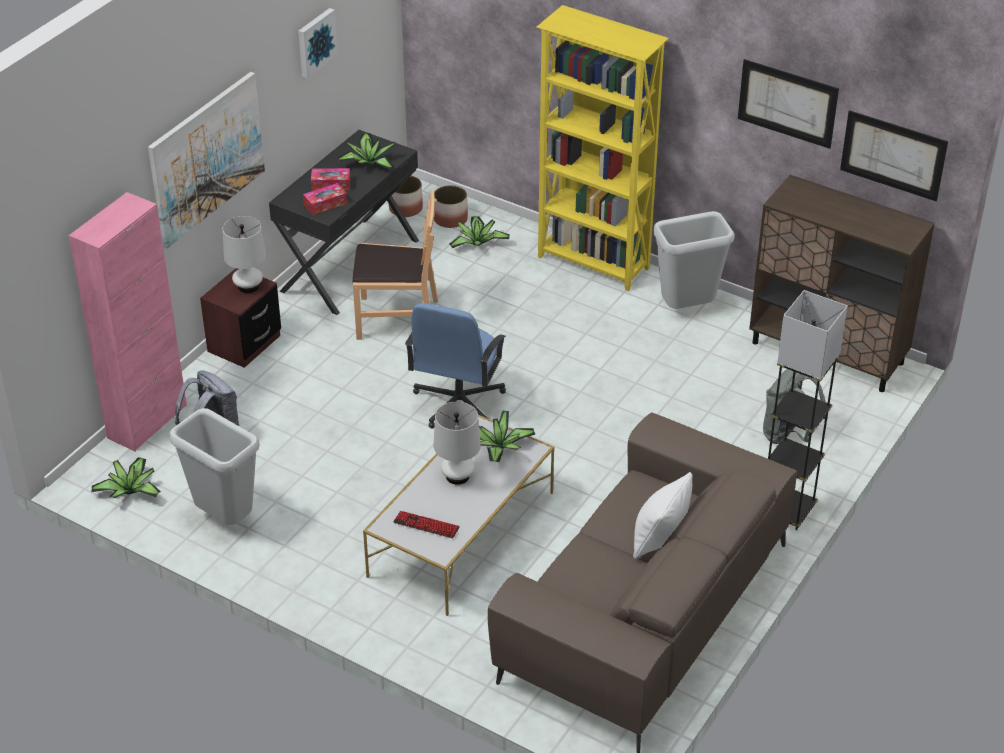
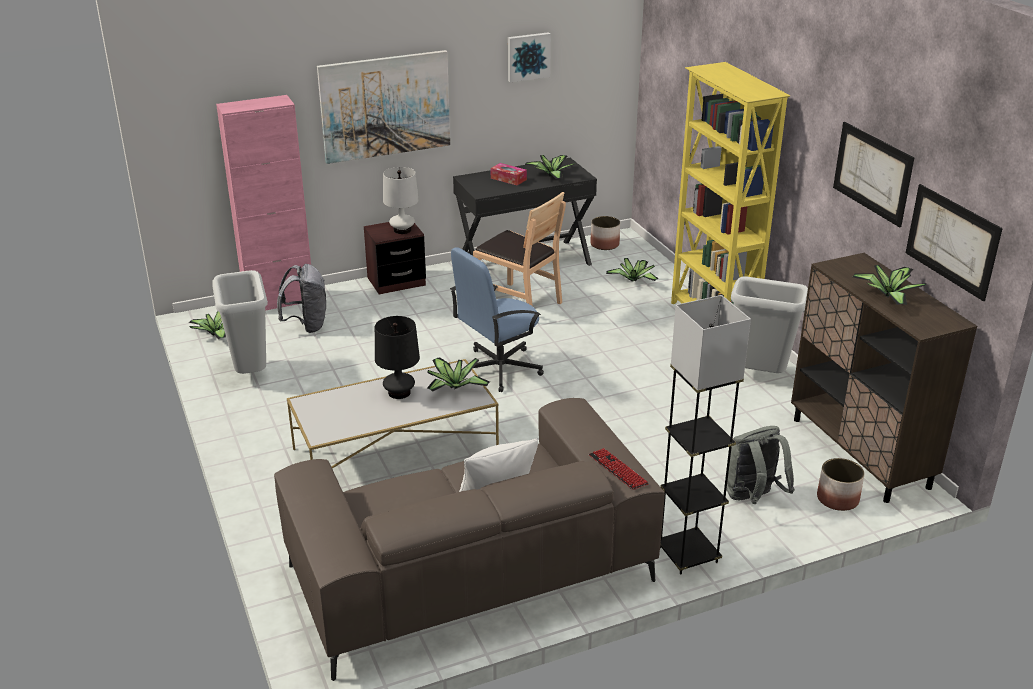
camera: 35 degrees right, 10 degrees down
(325, 204) = (489, 187): tissue box -> none
(426, 525) = (334, 414): keyboard -> keyboard (618, 470)
(450, 219) = (630, 260): planter -> planter (838, 499)
(457, 476) = (399, 392): white table lamp -> black table lamp
(849, 217) = (887, 295): none -> potted plant

